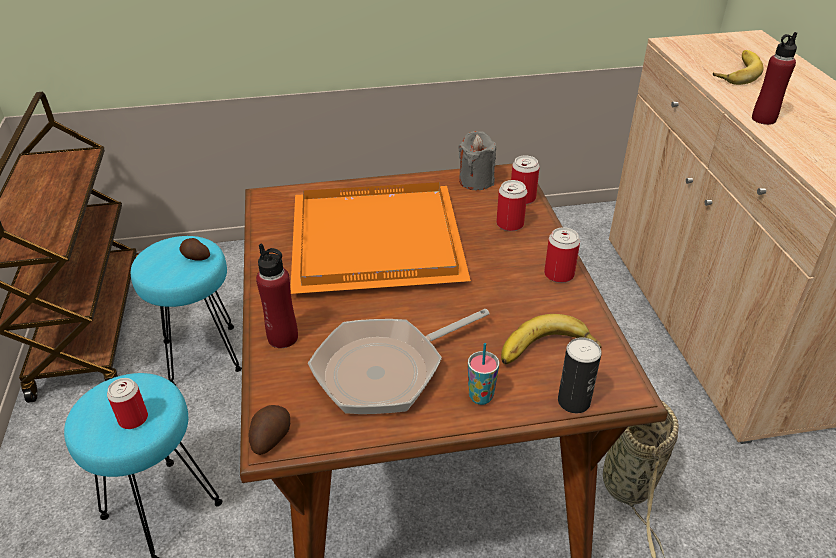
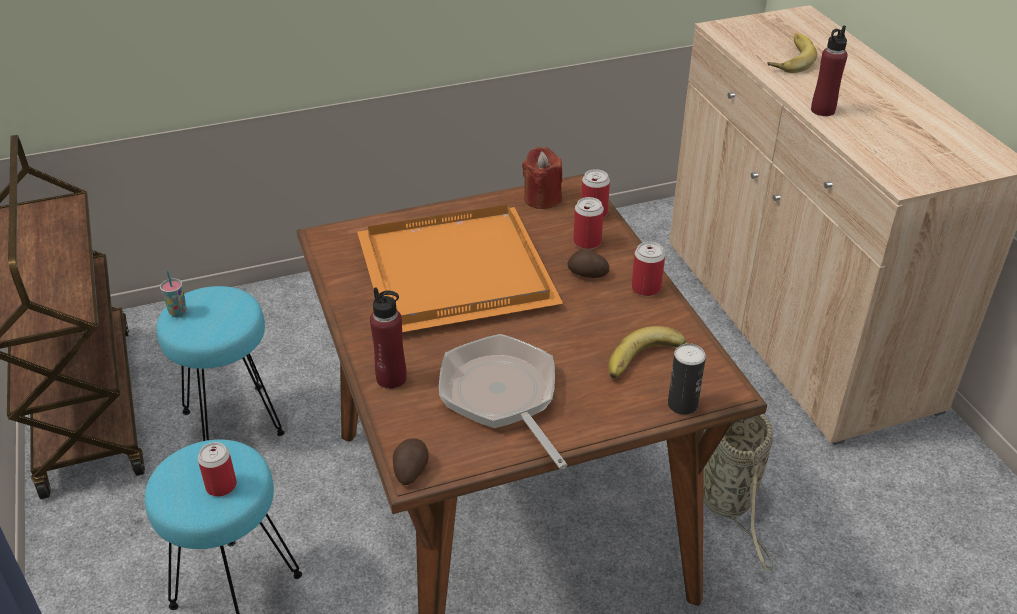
camera: 10 degrees left, 0 degrees up
(195, 257) = (230, 310): potato -> potato (587, 274)
(386, 370) = (502, 397): frying pan -> frying pan turned 105 degrees clockwise
(476, 181) = (542, 199): grey candle -> red candle
(481, 397) = (597, 410): cup -> cup (178, 312)

